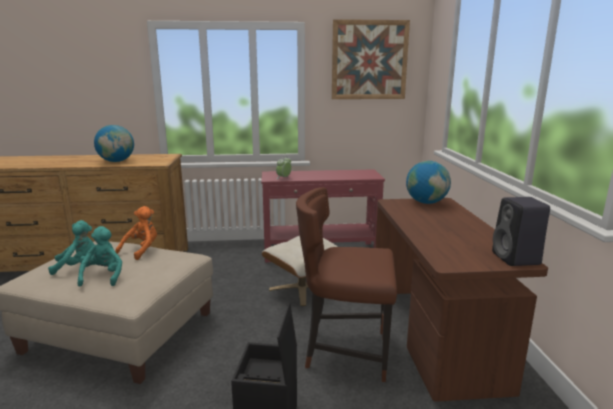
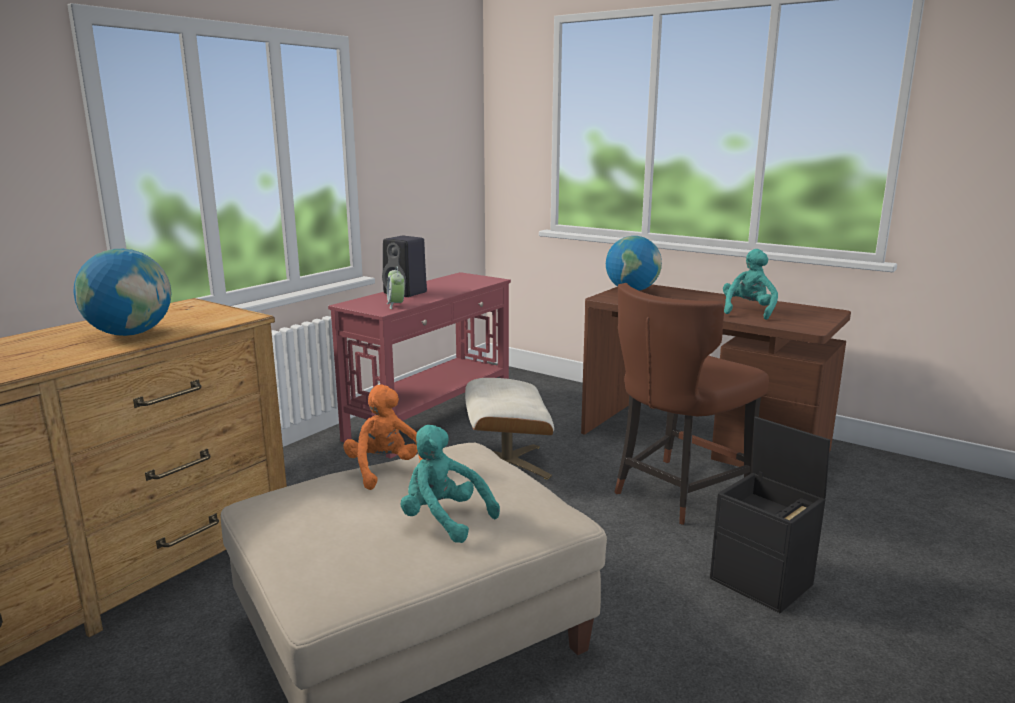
camera: 50 degrees left, 0 degrees up
(78, 265) = (353, 533): turquoise plush toy -> turquoise plush toy (748, 311)
(369, 60) = (426, 104): picture -> none
(517, 259) = (823, 311): black speaker -> black speaker (406, 293)

